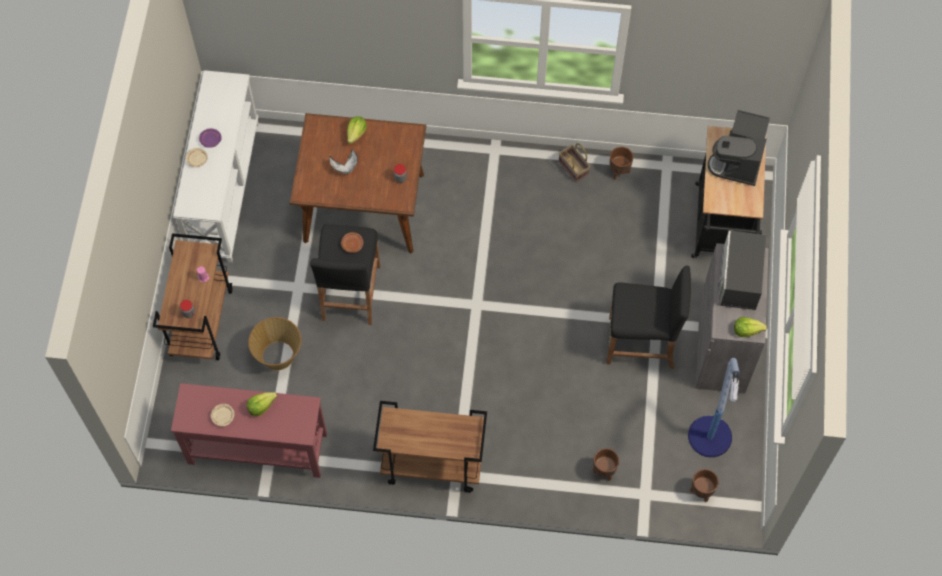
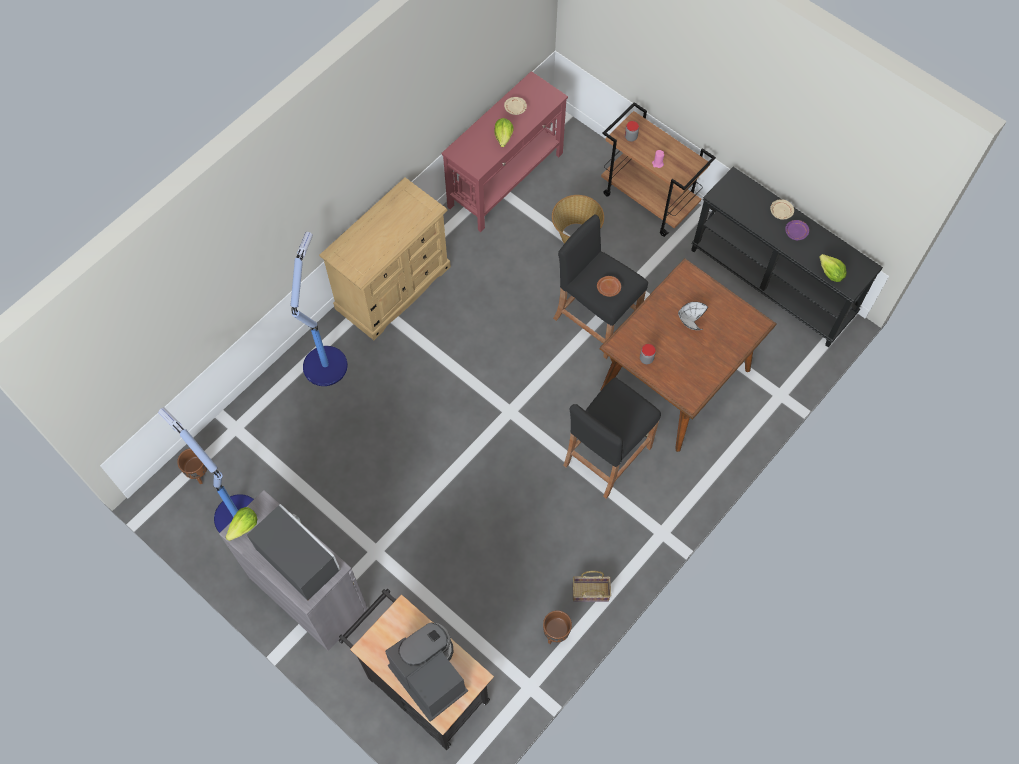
camera: 125 degrees right, 0 degrees up
(223, 189) = (772, 282): white console table -> black console table
(356, 134) = (722, 351): lettuce -> lettuce (830, 274)
(431, 465) = (393, 287): brown cart -> beige dresser
(539, 467) = (325, 364): none -> floor lamp
(603, 471) = (281, 409): brown planter -> none
(641, 343) = (366, 523): black stool -> black stool (606, 455)

